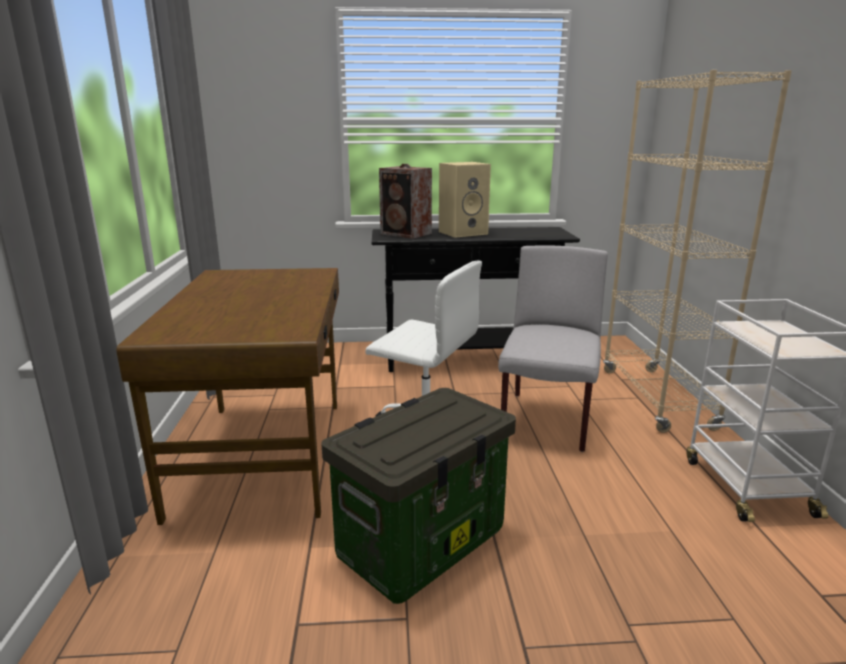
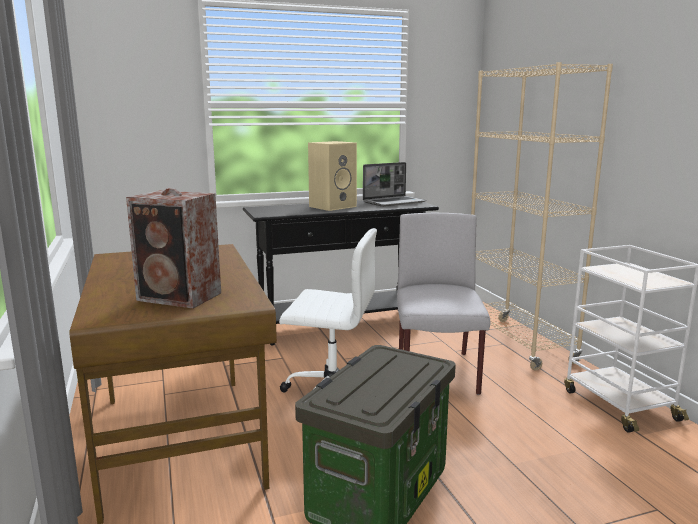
camera: 15 degrees left, 5 degrees down
(406, 234) = (281, 210): speaker -> speaker (181, 297)
(534, 231) = (394, 202): none -> laptop

